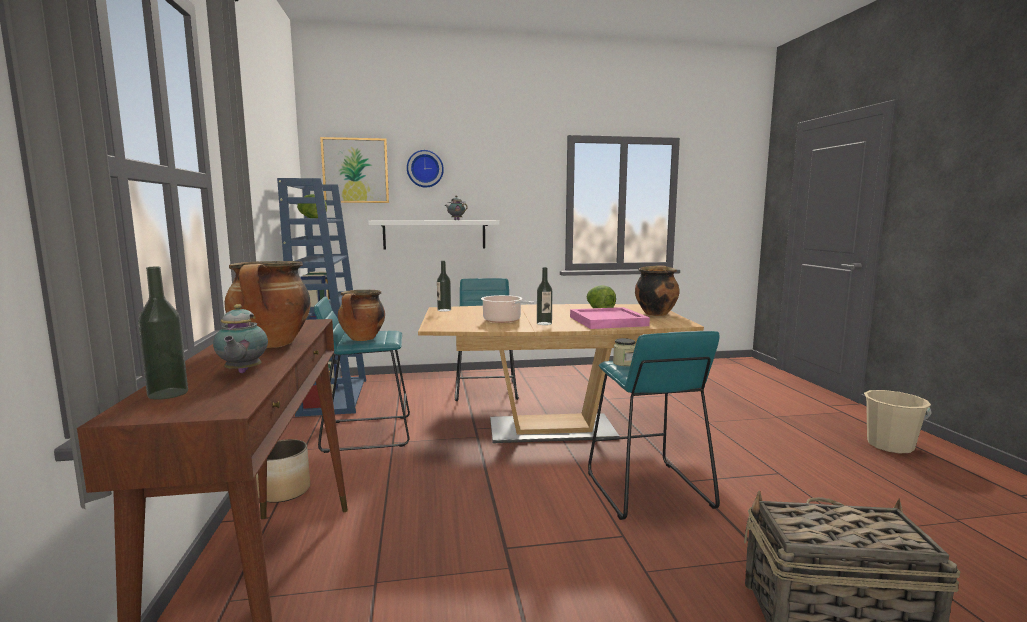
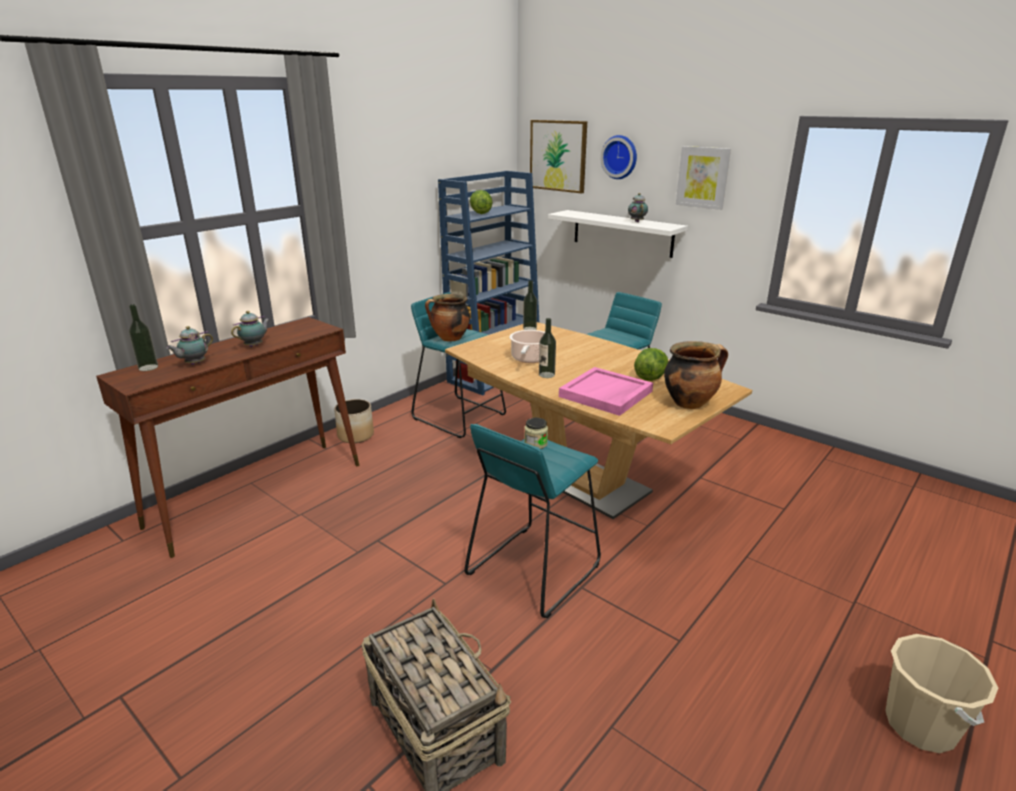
camera: 50 degrees right, 15 degrees up
(272, 345) = (255, 345): cooking pot -> teapot
(503, 181) = (703, 177): none -> picture

